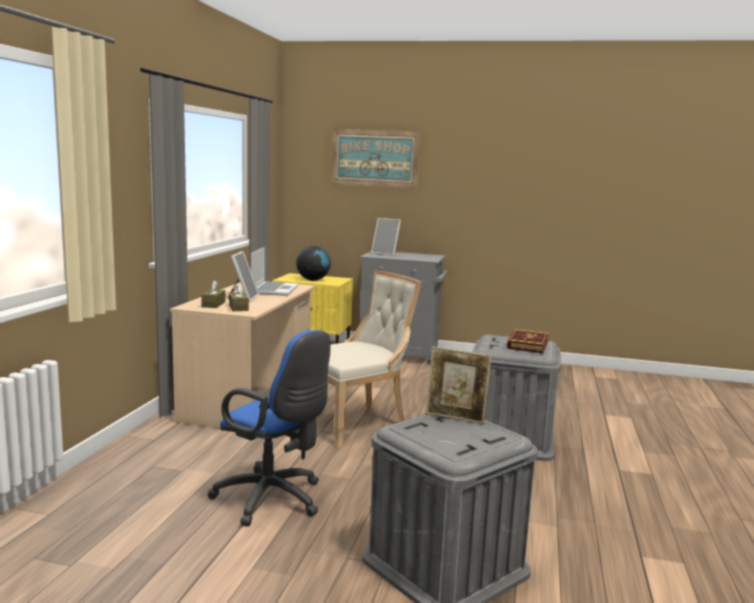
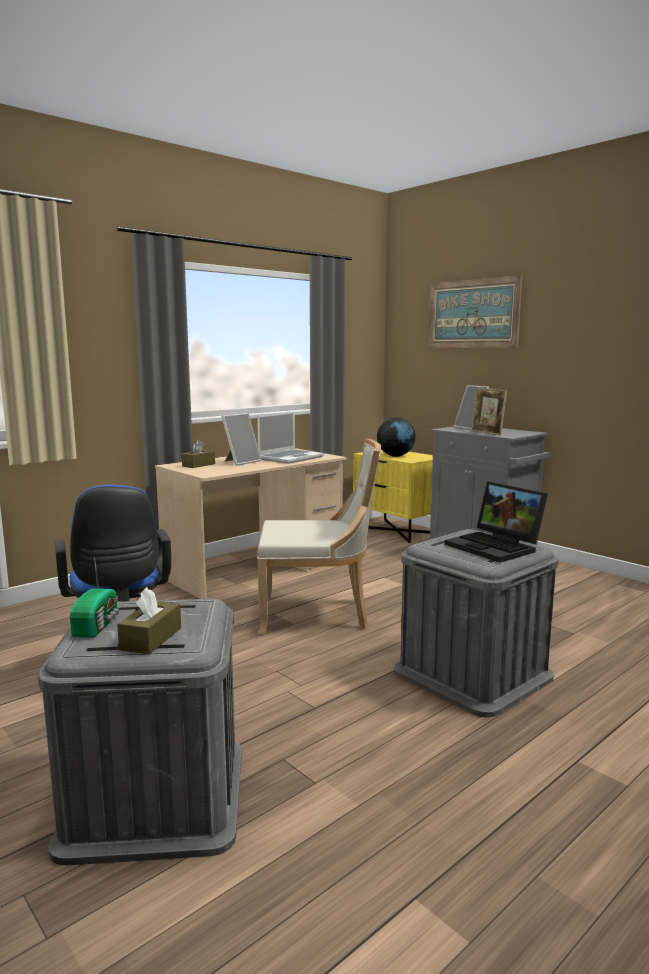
camera: 35 degrees right, 0 degrees up
(238, 307) = (211, 469): brown tissue box -> brown tissue box (151, 639)
(426, 439) = (98, 625): none -> radio
(455, 418) = (187, 610): picture frame -> picture frame (487, 433)
(528, 344) = (496, 547): book -> laptop

